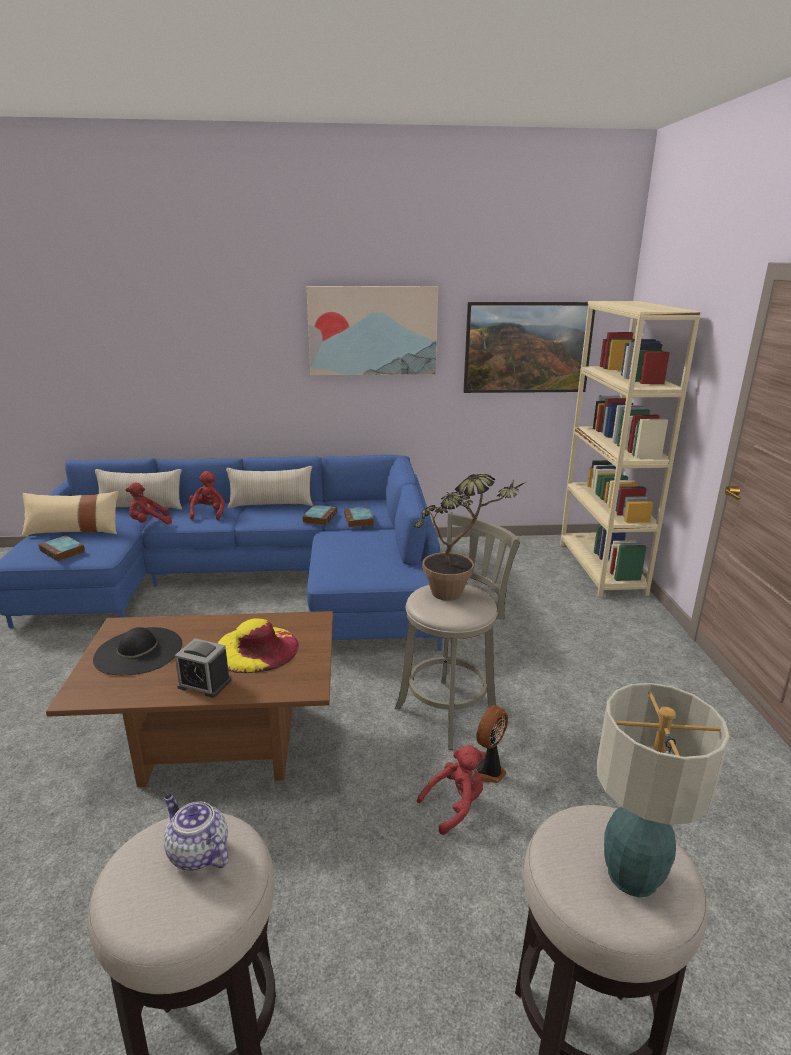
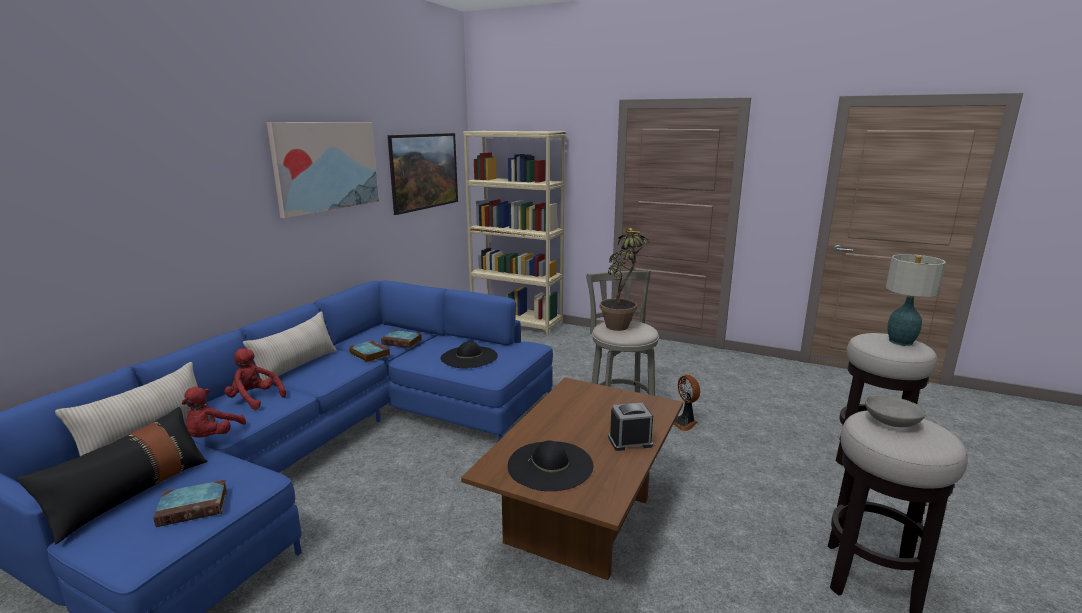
camera: 60 degrees left, 5 degrees down
(73, 531) = (130, 494): beige pillow -> black pillow
(197, 853) = (890, 423): teapot -> grey bowl
(204, 683) = (630, 441): alarm clock -> alarm clock turned 150 degrees counterclockwise
(256, 648) = (594, 413): yellow hat -> none
(355, 556) = (469, 357): none -> black hat
(455, 806) = (708, 441): red plush toy -> none

